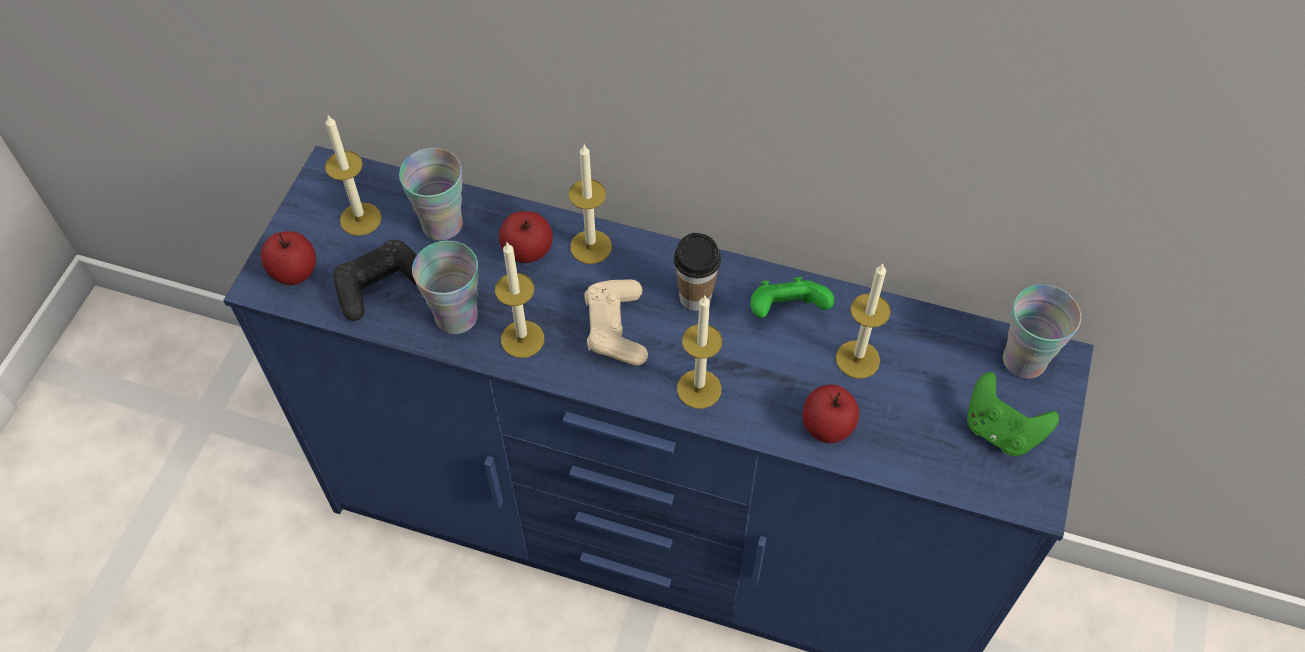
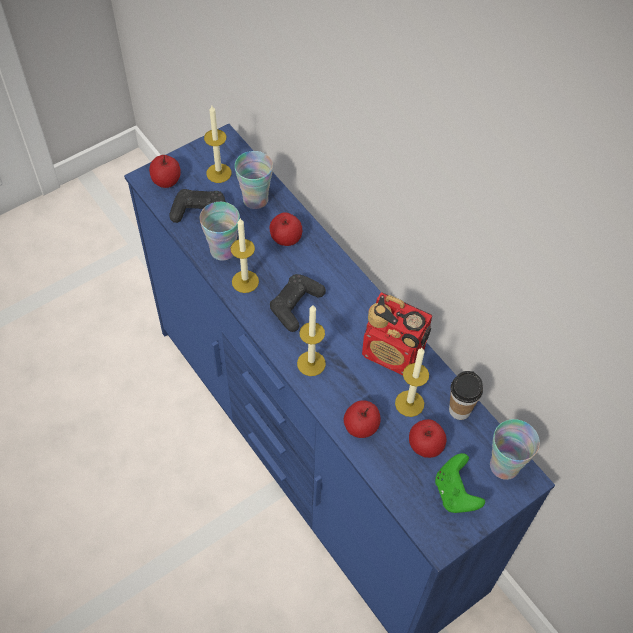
camera: 35 degrees right, 0 degrees up
(591, 247) = (320, 256): candle -> none
(616, 329) = (296, 306): beige game controller -> black game controller
(695, 297) = (351, 315): cup -> cup (459, 410)
(786, 311) = (393, 353): green game controller -> radio
(920, 398) = (425, 446): none -> apple

